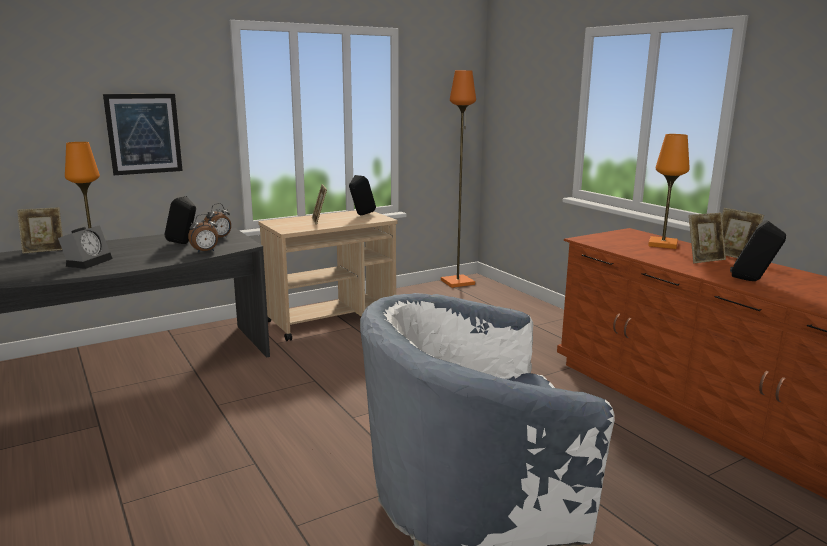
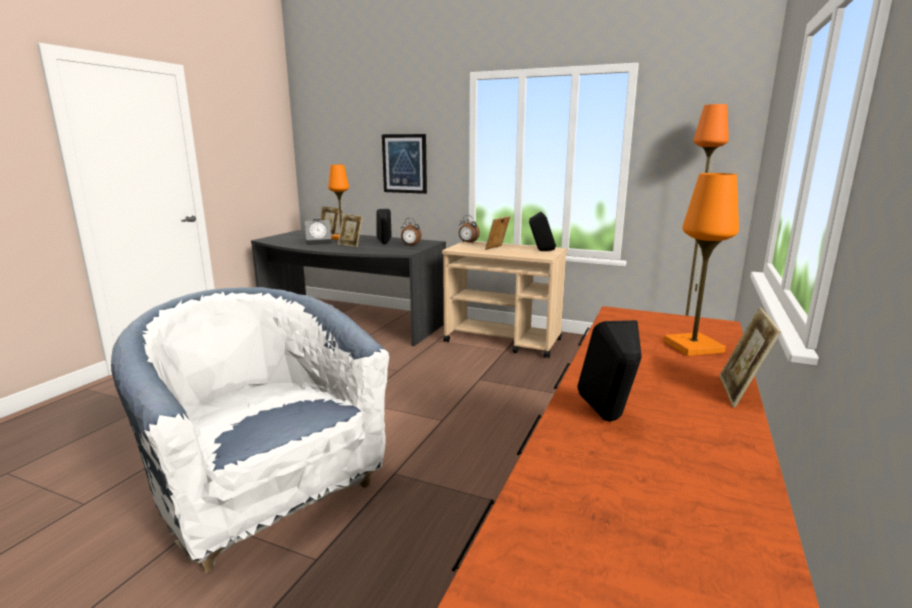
camera: 55 degrees right, 0 degrees up
(205, 251) = (375, 250): alarm clock -> alarm clock (468, 243)
(704, 259) = (665, 377): picture frame -> picture frame (351, 245)

